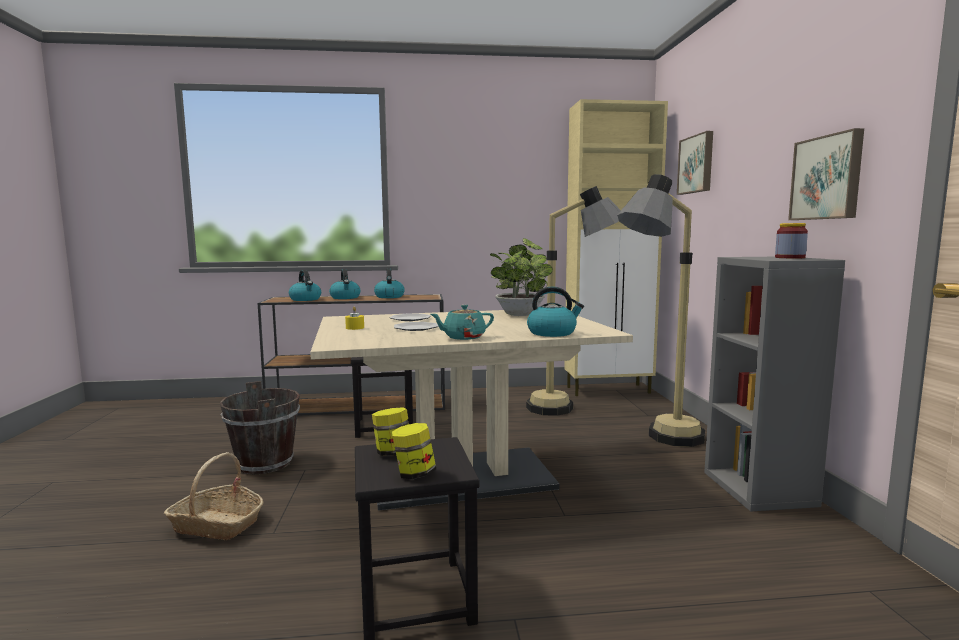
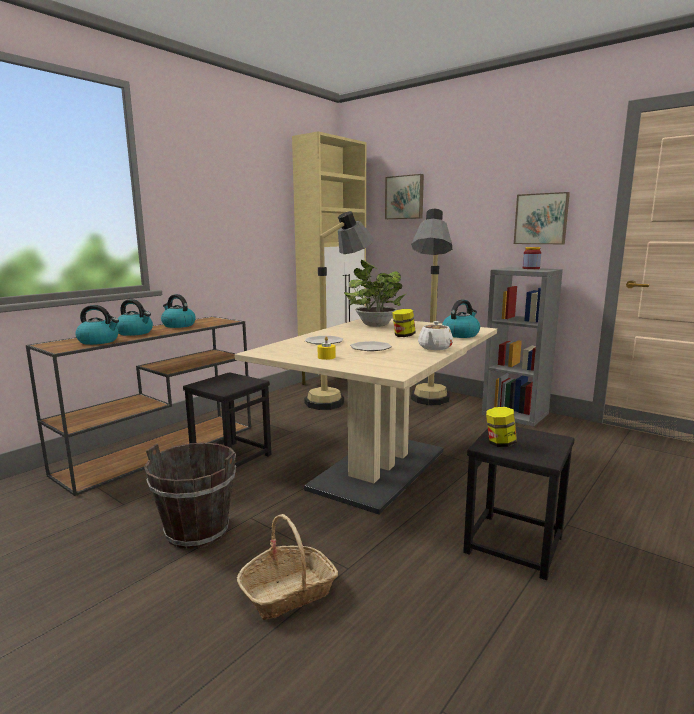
camera: 45 degrees left, 5 degrees up
(414, 474) = (548, 448): jar -> jar (403, 336)
(463, 337) = (434, 348): turquoise teapot -> white teapot

